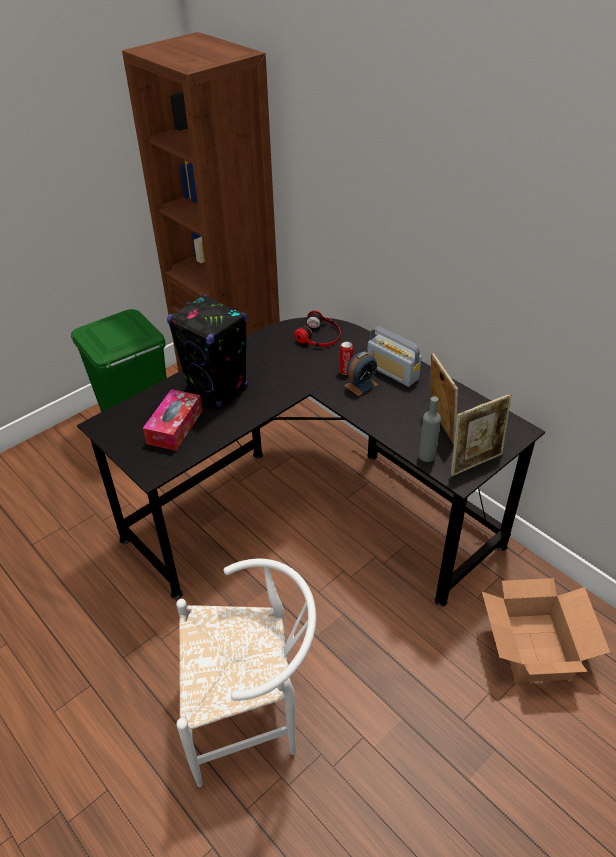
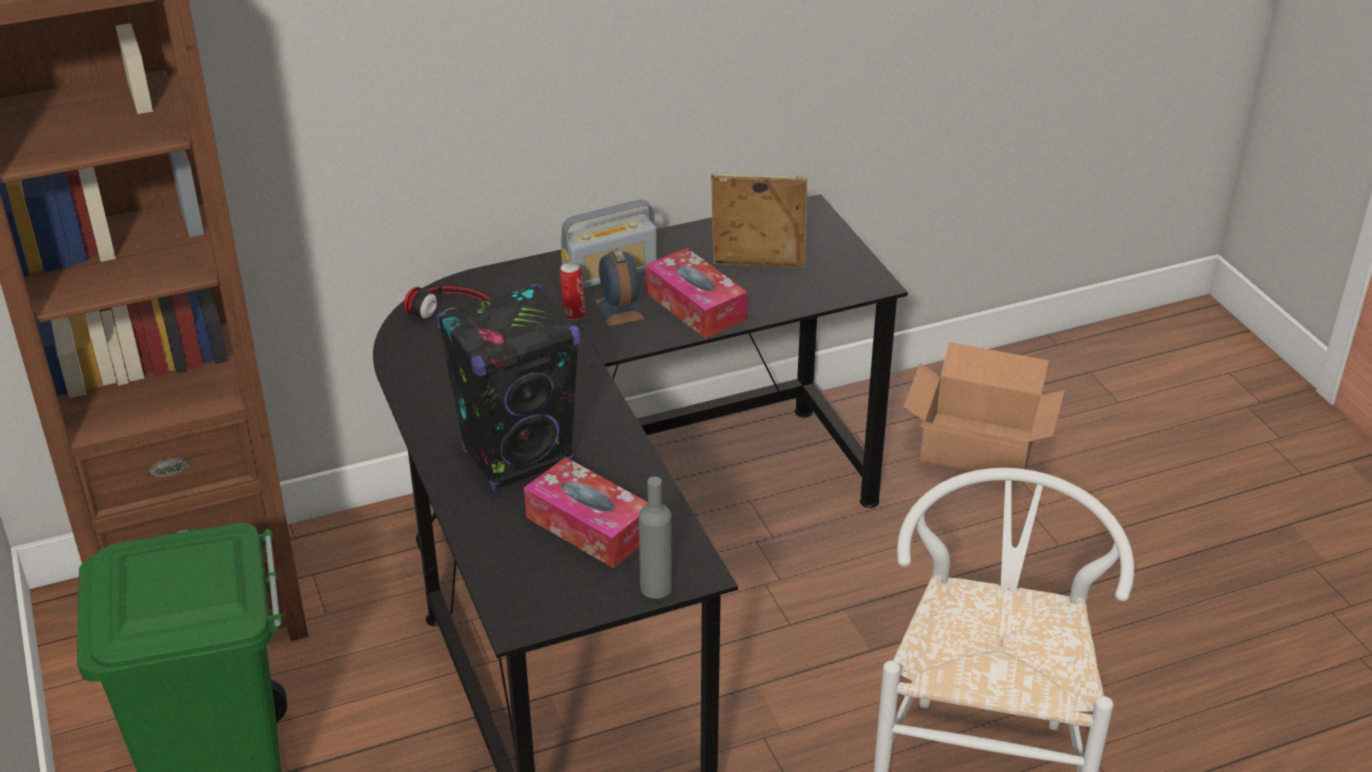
camera: 70 degrees left, 5 degrees down
(383, 411) = (695, 306): none -> tissue box
(427, 455) = (813, 296): grey bottle -> grey bottle (656, 587)
(475, 462) = (848, 262): picture frame -> none

